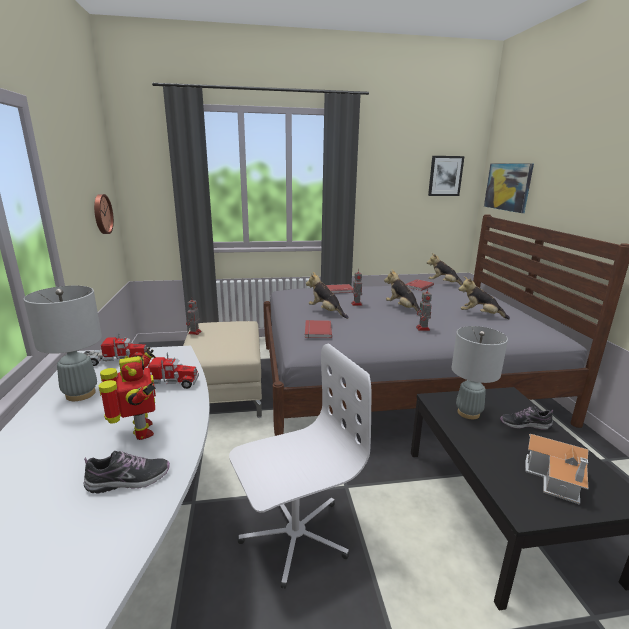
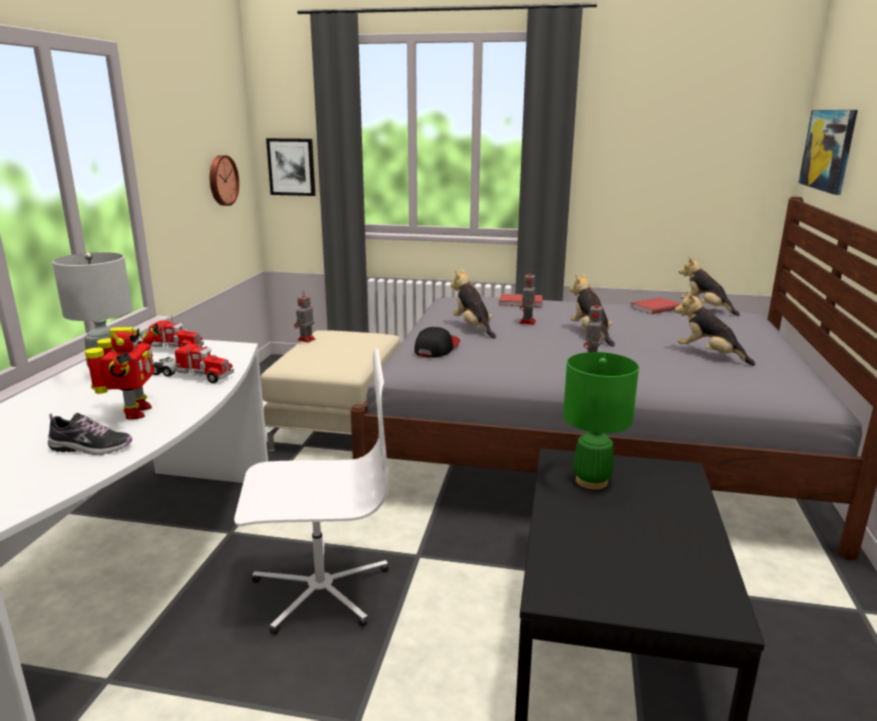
camera: 20 degrees right, 0 degrees up
(316, 330) = (436, 348): red book -> cap
(445, 176) = (733, 131): picture -> picture (291, 167)
(468, 413) = (591, 481): grey table lamp -> green table lamp
(524, 424) = (663, 508): shoe -> none
(556, 478) = (639, 573): toy house -> none

